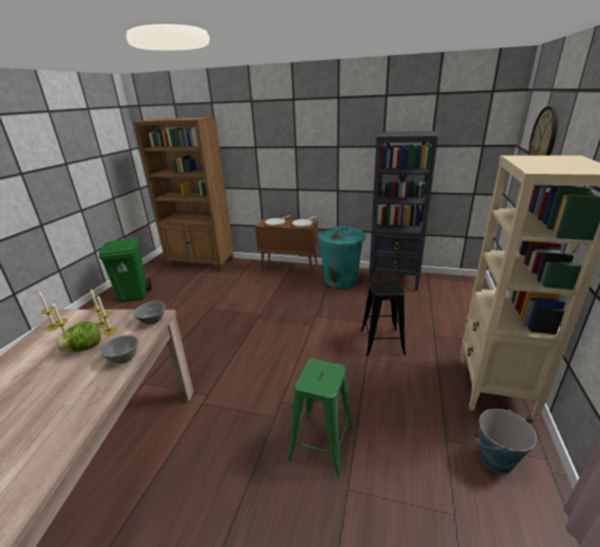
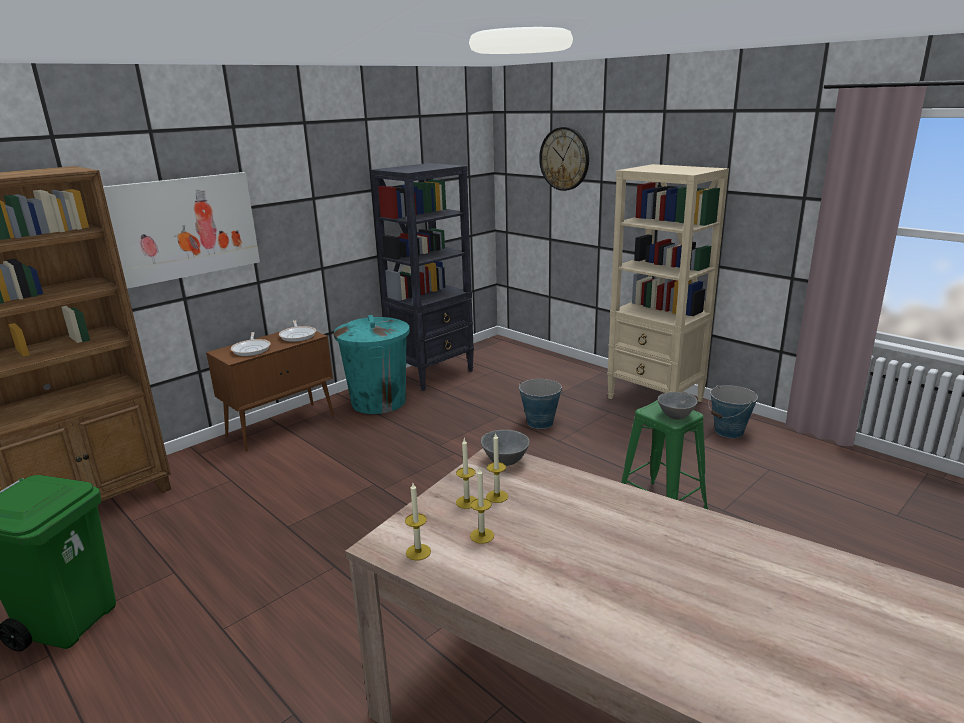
camera: 60 degrees left, 5 degrees down
(84, 348) = (531, 519): lettuce -> none
(124, 357) = (586, 487): grey bowl -> grey bowl (675, 415)
(261, 153) = (183, 227): none -> picture
(382, 342) = (540, 422): black stool -> bucket

